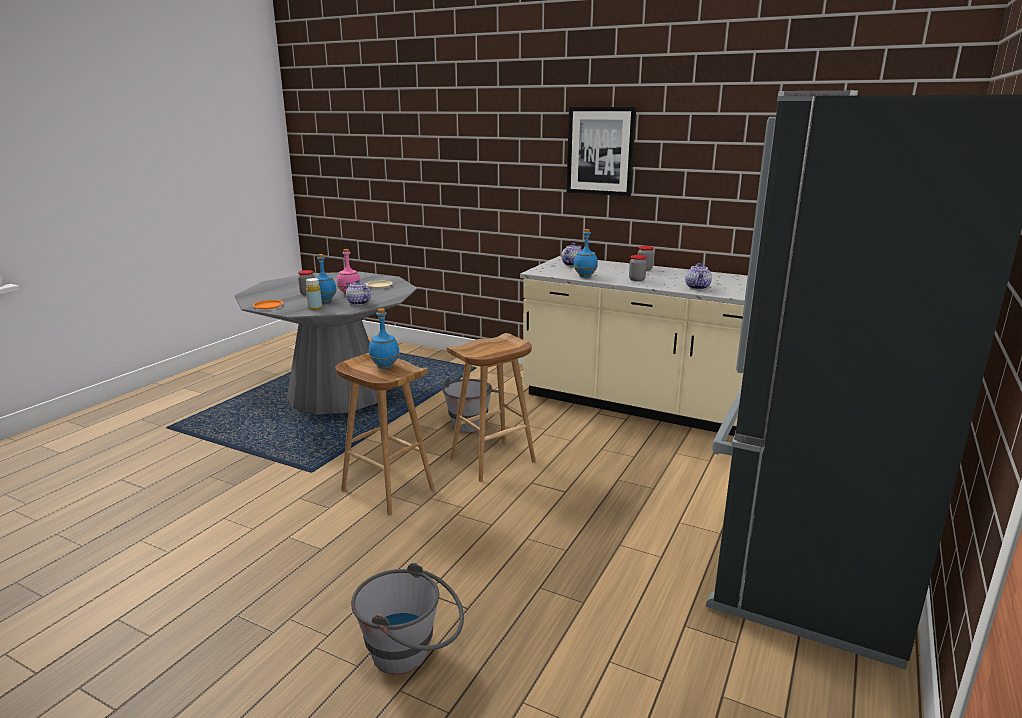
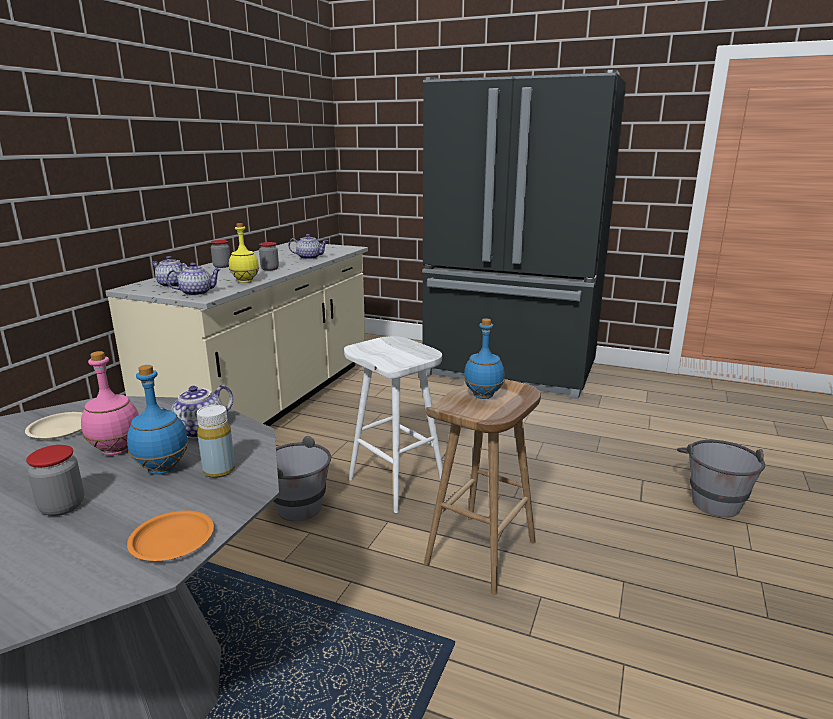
camera: 95 degrees left, 0 degrees up
(492, 461) = (398, 484): brown stool -> white stool
(547, 270) = (196, 293): none -> teapot
(584, 276) = (245, 282): blue bottle -> yellow bottle
(600, 151) = (123, 132): picture -> none

